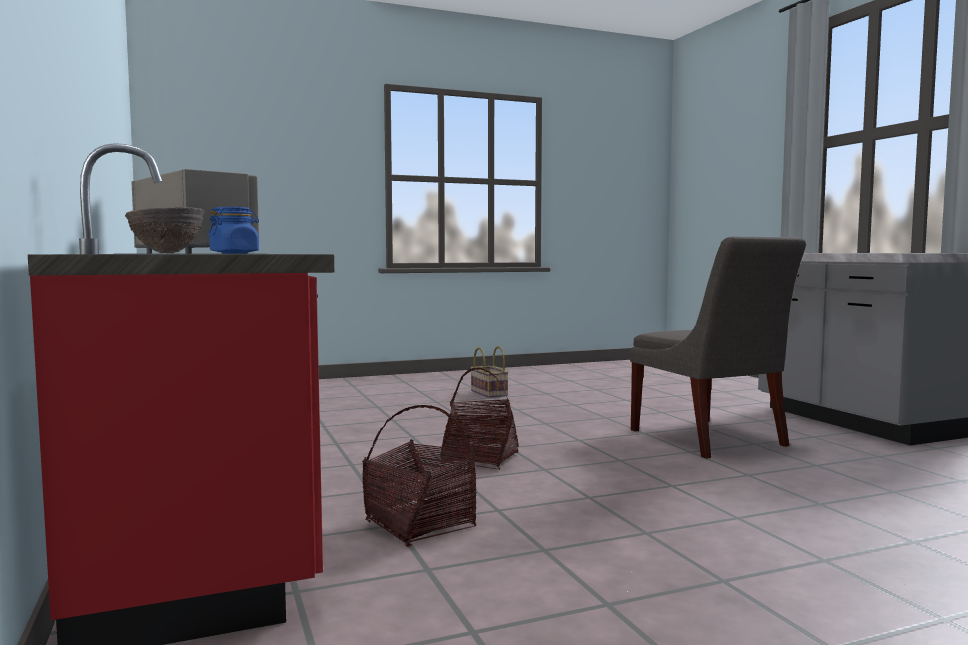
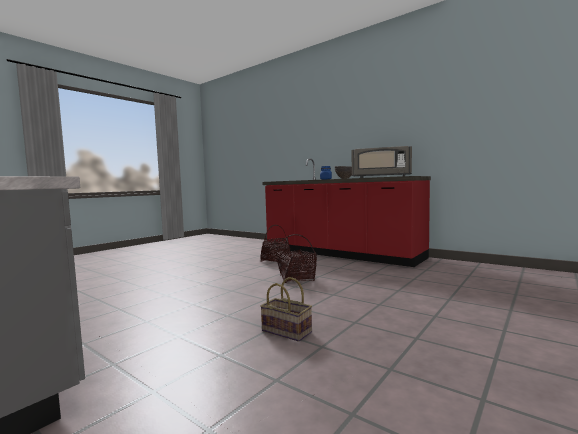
camera: 150 degrees right, 0 degrees up
(487, 393) = (442, 346): basket -> basket (288, 331)
(710, 439) = (178, 318): grey chair -> none

